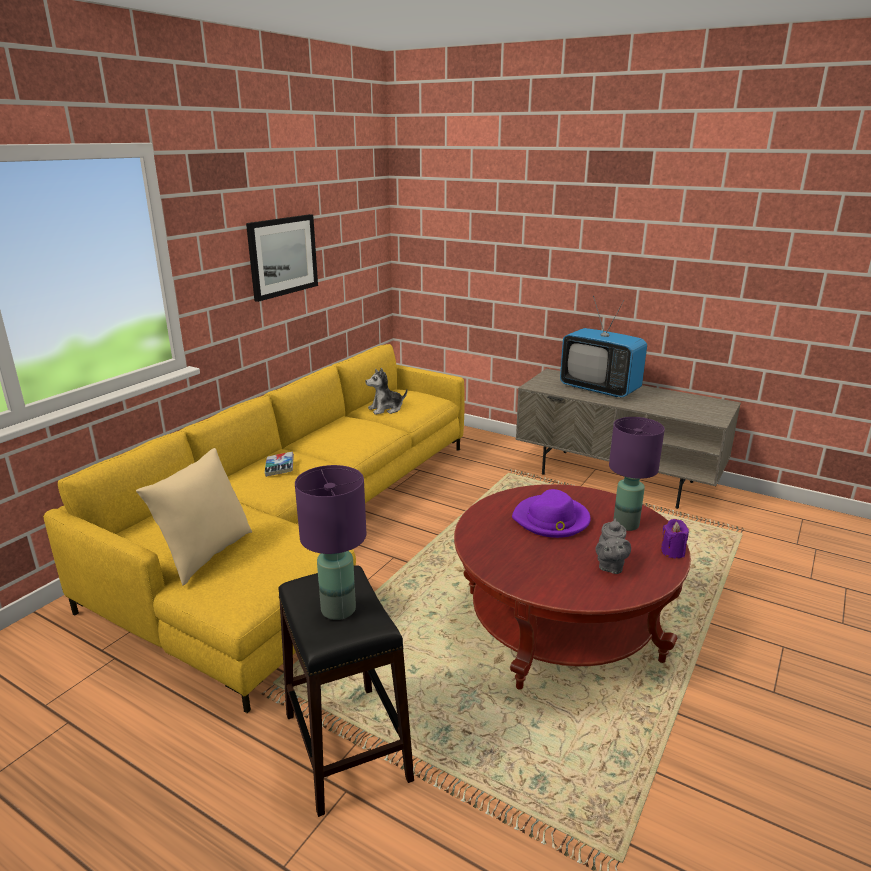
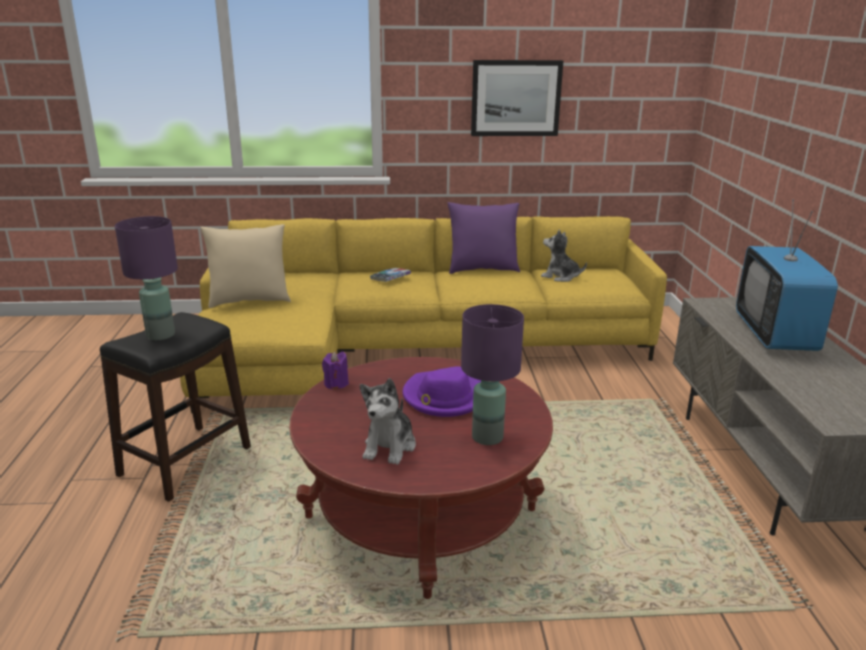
camera: 55 degrees right, 0 degrees up
(322, 428) = (482, 269): none -> purple pillow
(610, 566) = (390, 446): grey teapot -> plush toy
(672, 552) = (462, 476): purple candle -> purple candle (336, 384)

